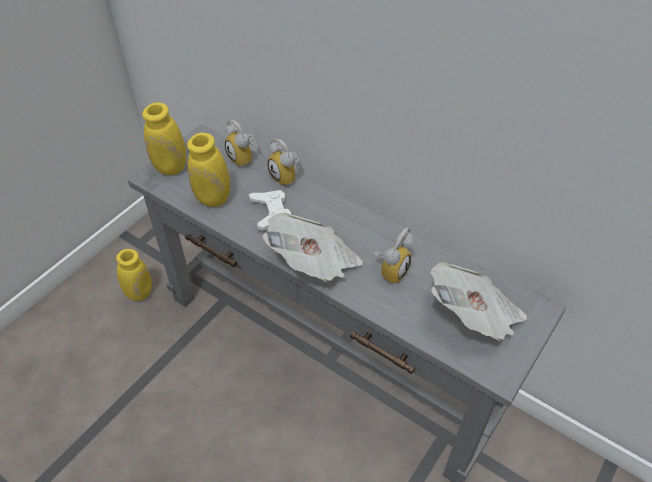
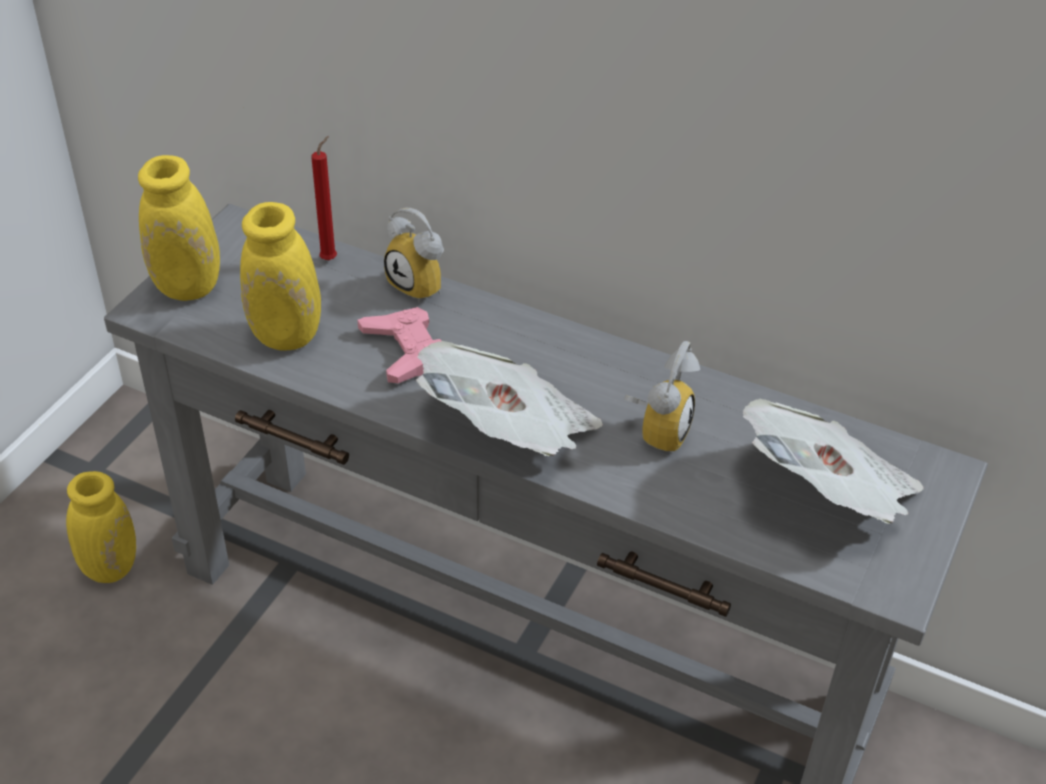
camera: 10 degrees left, 5 degrees down
(244, 158) = (331, 259): alarm clock -> red candle
(271, 212) = (406, 351): white game controller -> pink game controller

